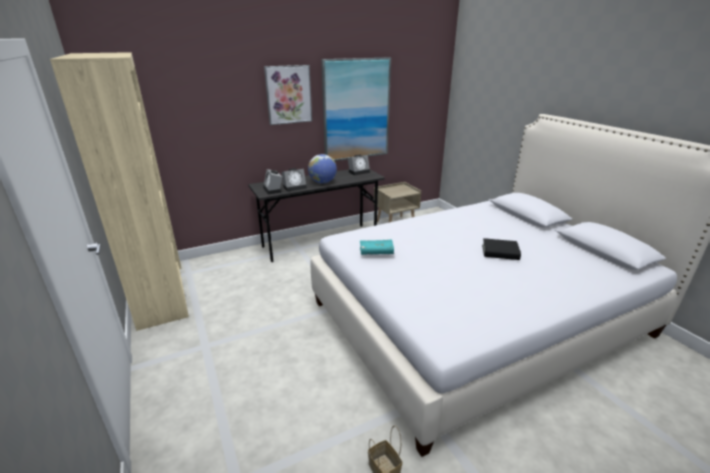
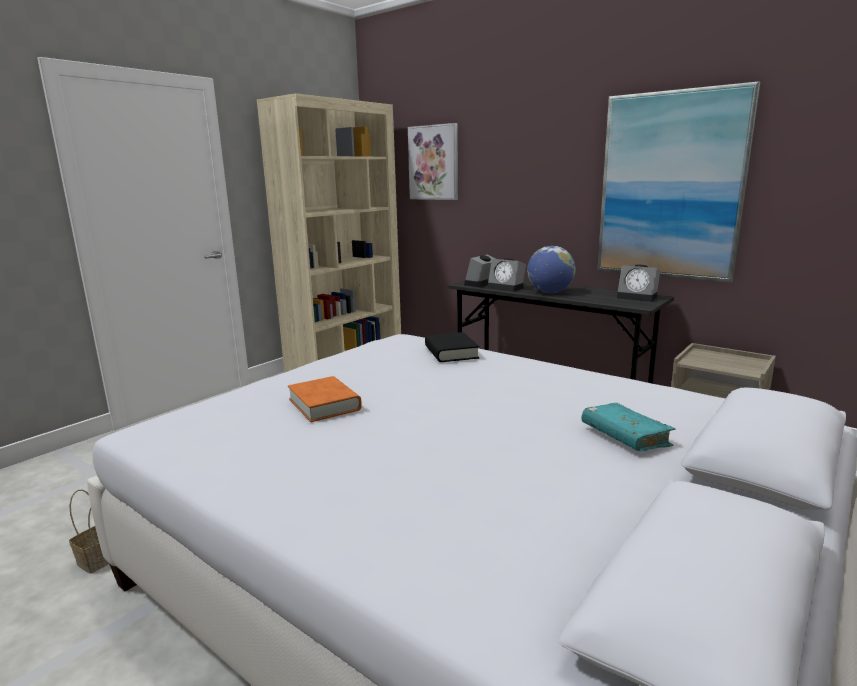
camera: 65 degrees right, 10 degrees down
(288, 95) = (553, 154): picture -> picture (433, 163)
(376, 252) = (373, 356): turquoise book -> turquoise book (625, 437)
(440, 279) = (324, 404): none -> orange book
(500, 252) = (475, 438): black book -> black book (451, 352)

